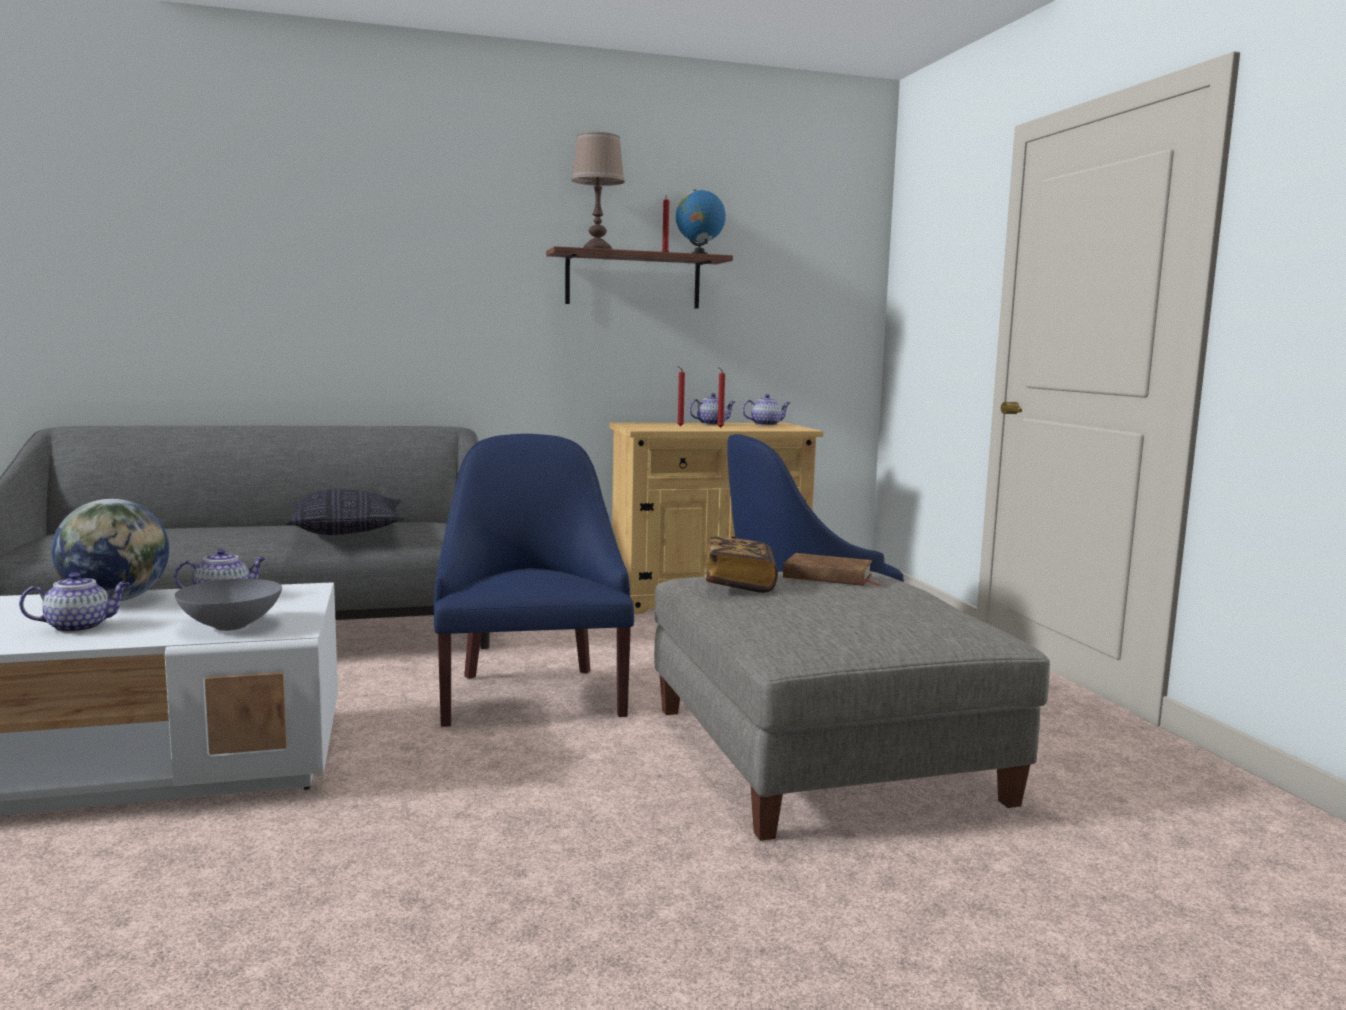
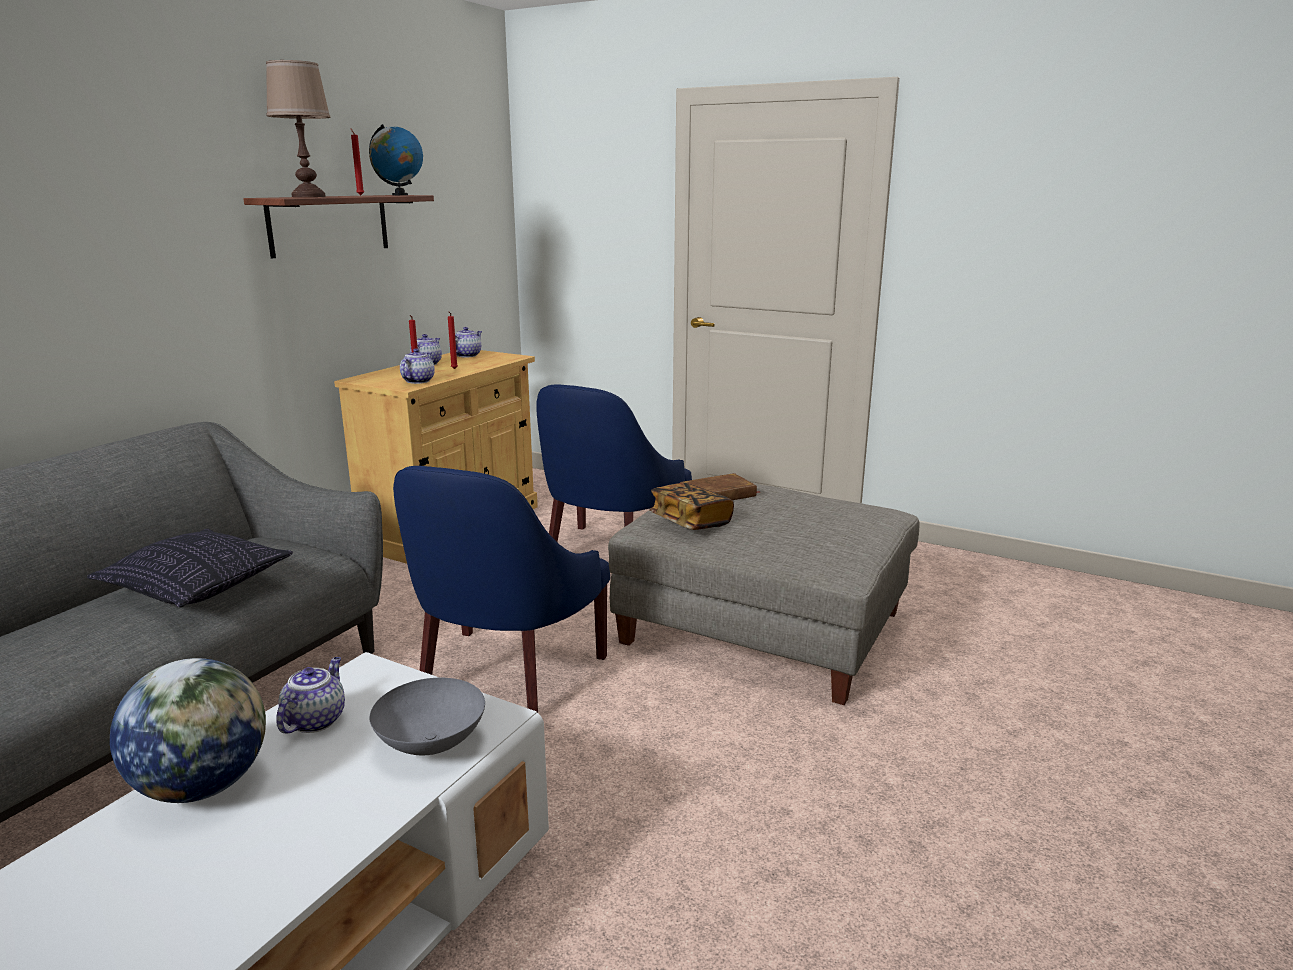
camera: 45 degrees left, 10 degrees up
(79, 627) = (278, 834): teapot -> teapot (418, 381)
(531, 694) = (505, 676): blue armchair -> blue armchair turned 105 degrees counterclockwise

